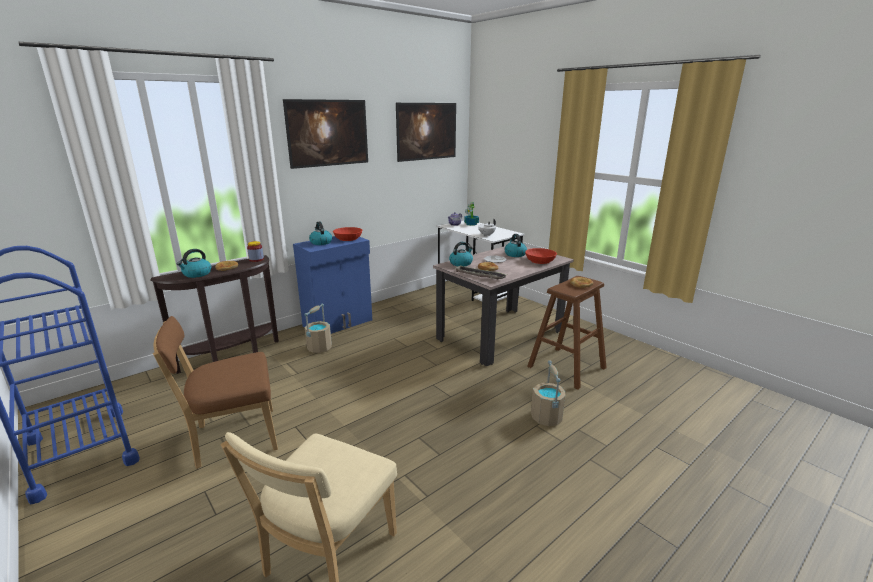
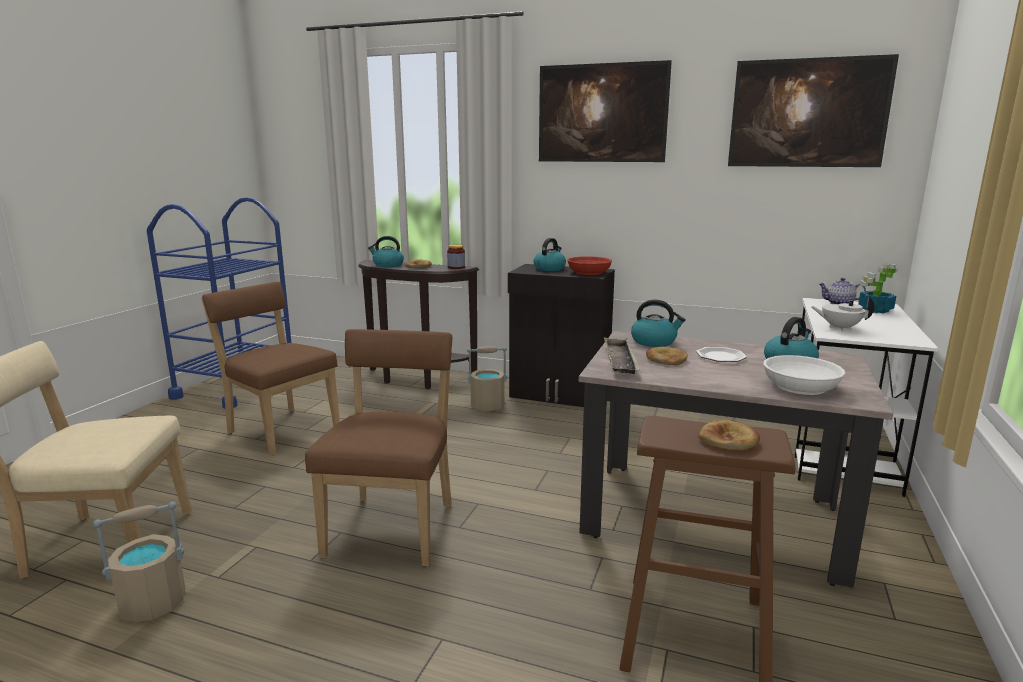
camera: 60 degrees right, 5 degrees down
(339, 323) = (559, 395): blue cabinet -> black cabinet
(430, 417) = (393, 526): none -> brown chair
(540, 260) = (800, 386): red bowl -> white bowl
(547, 417) = (477, 647): beige bucket -> beige bucket (152, 603)

